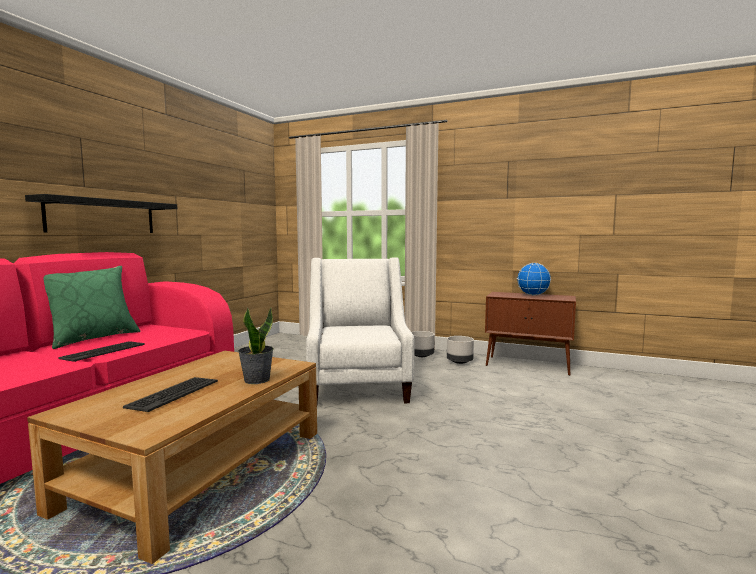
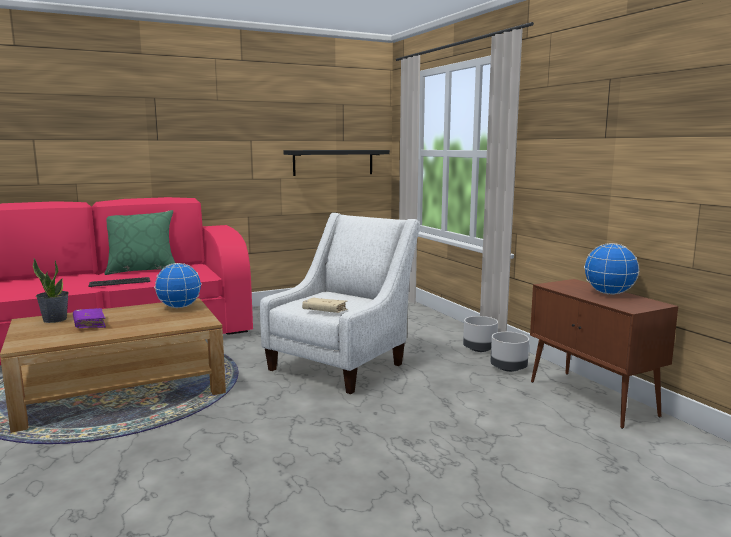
camera: 40 degrees right, 5 degrees up
(102, 216) = (173, 165): black shelf -> black shelf (333, 162)
(173, 394) = (89, 324): keyboard -> purple book
(230, 360) = (179, 307): none -> globe
(256, 380) = (150, 327): potted plant -> potted plant (55, 319)
(373, 337) = (324, 311): none -> beige book

